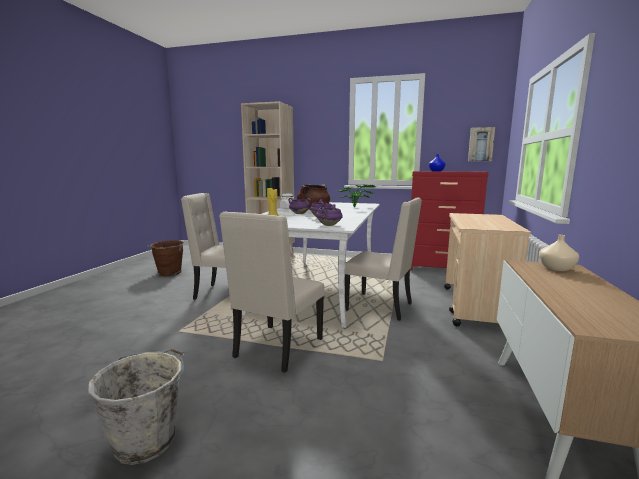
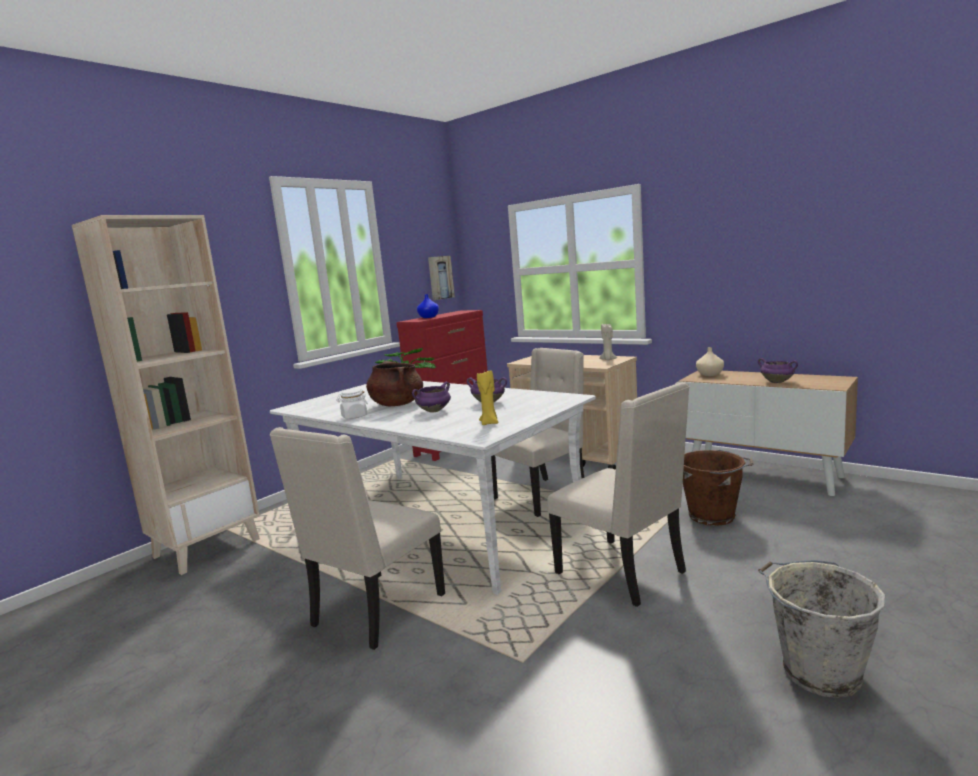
camera: 65 degrees left, 0 degrees up
(169, 273) = (123, 700): brown bucket -> brown bucket (713, 516)
(329, 225) = (554, 401): purple cooking pot -> purple cooking pot (777, 382)
(499, 226) = (608, 359): none -> beige candle

